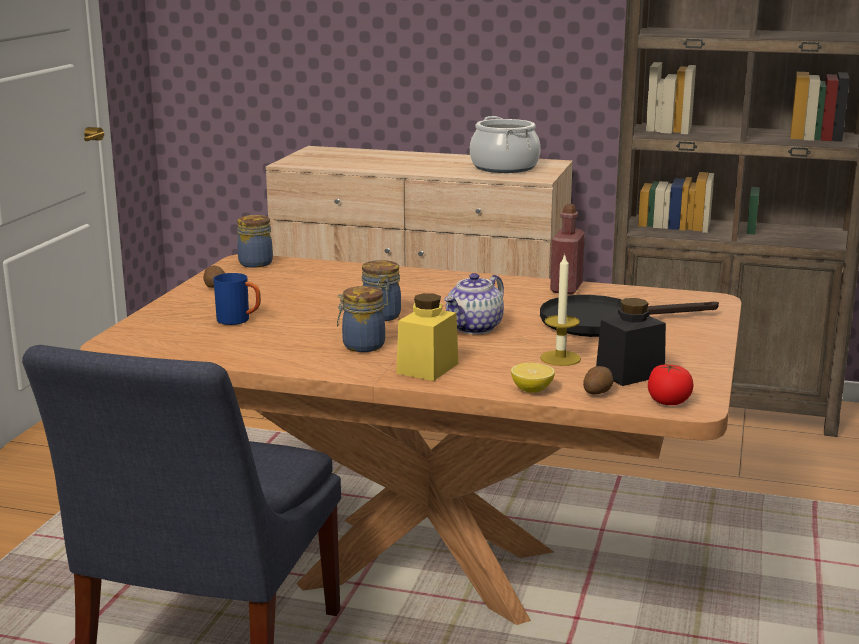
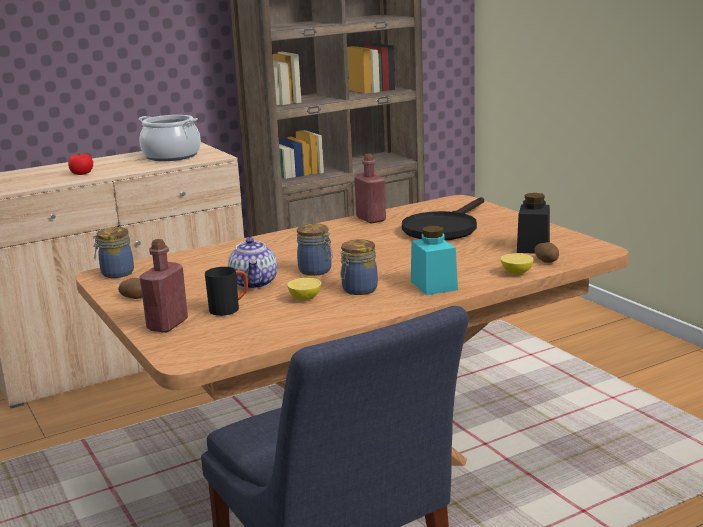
camera: 45 degrees left, 0 degrees up
(174, 315) = (167, 325): none -> red bottle
(239, 320) = (230, 309): blue mug -> black mug
(306, 335) = (305, 298): none -> lemon
(427, 368) = (433, 285): yellow jar -> turquoise jar
(474, 328) = (390, 256): teapot -> teapot (255, 283)
(560, 358) = (480, 253): candle -> none
(668, 401) = (587, 252): tomato -> tomato (81, 174)

